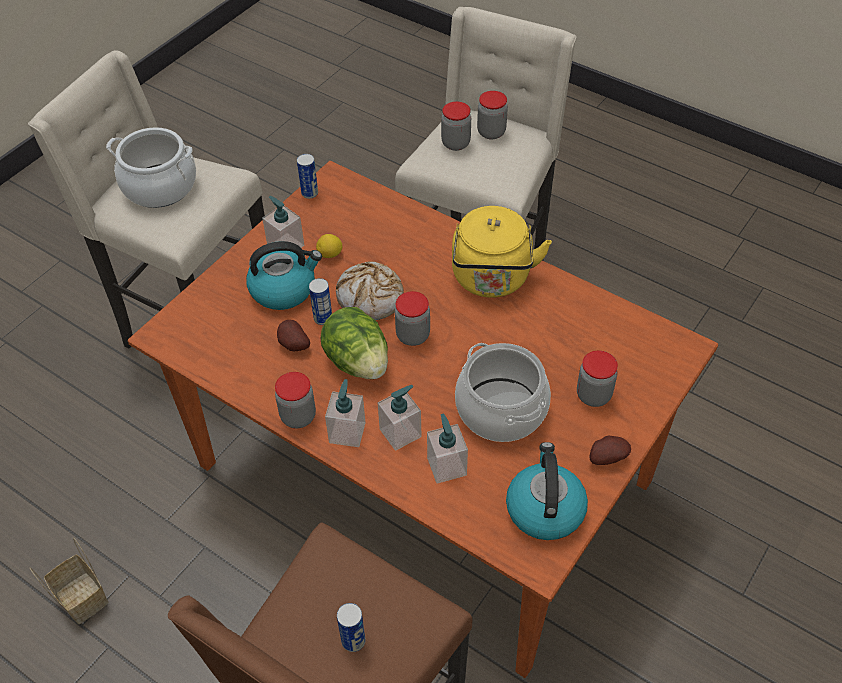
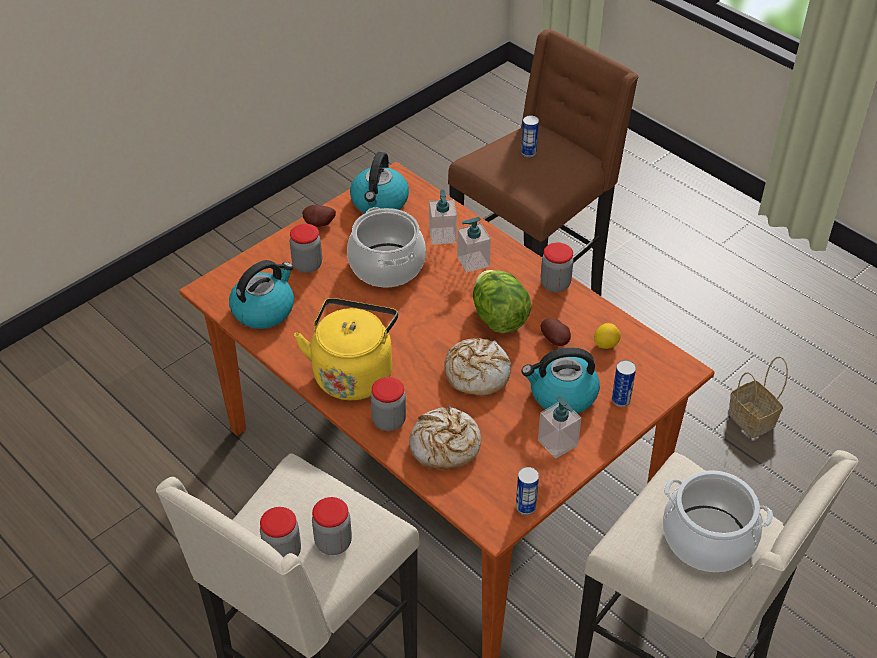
camera: 170 degrees left, 5 degrees down
(323, 318) = (525, 360): can -> can (621, 400)
(330, 254) = (510, 425): lemon -> lemon (605, 344)
(347, 432) = (516, 268): soap dispenser -> none
(387, 229) = (445, 446): none -> bread
(413, 335) = (444, 333): jar -> jar (389, 421)
(613, 332) = (264, 309): none -> kettle

